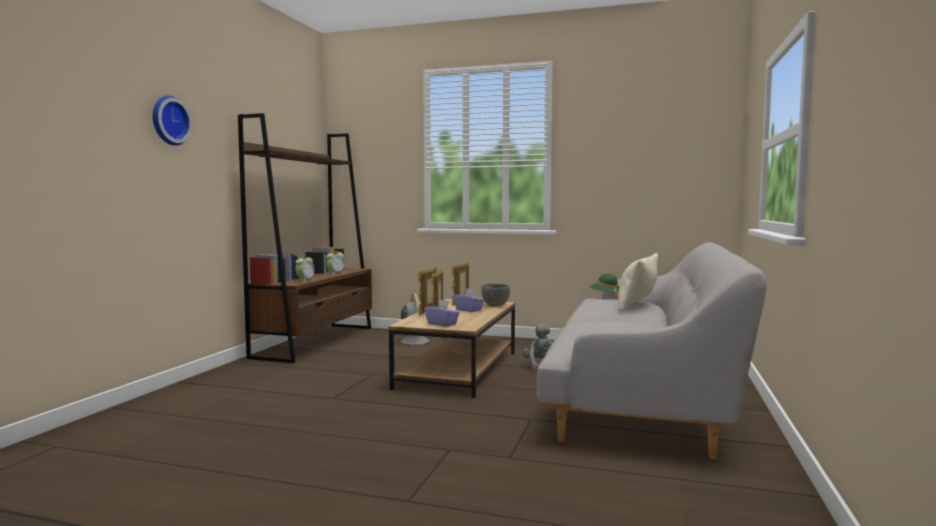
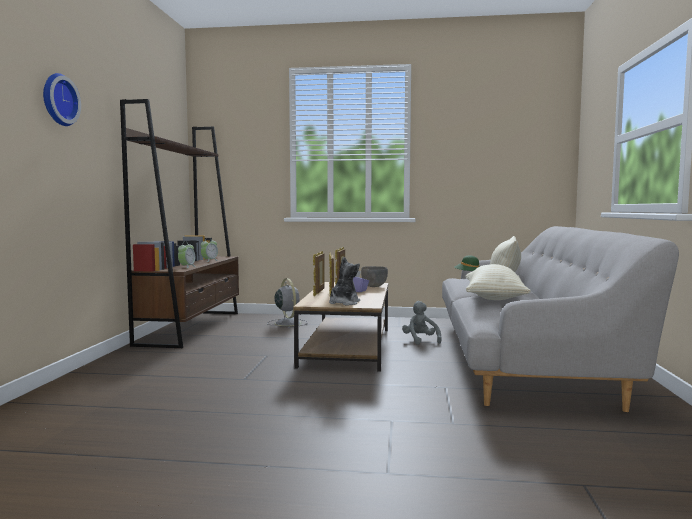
camera: 10 degrees left, 0 degrees up
(442, 324) = (343, 303): purple tissue box -> plush toy
(599, 324) = (494, 298): none -> beige pillow

